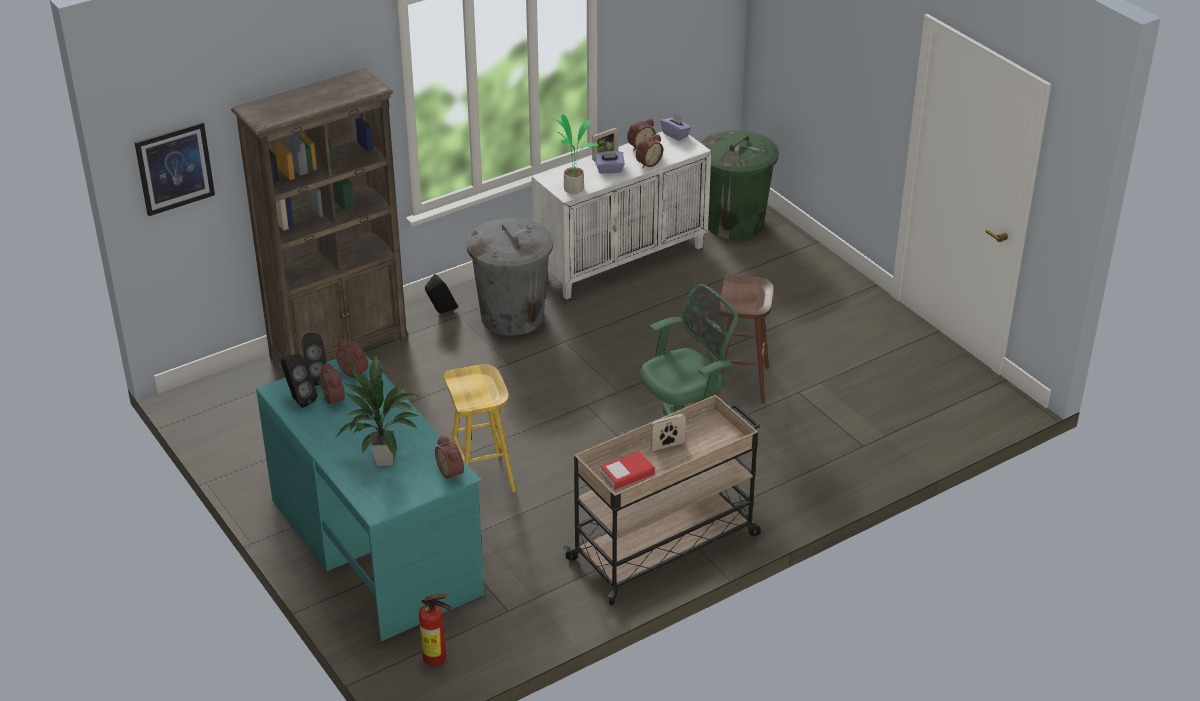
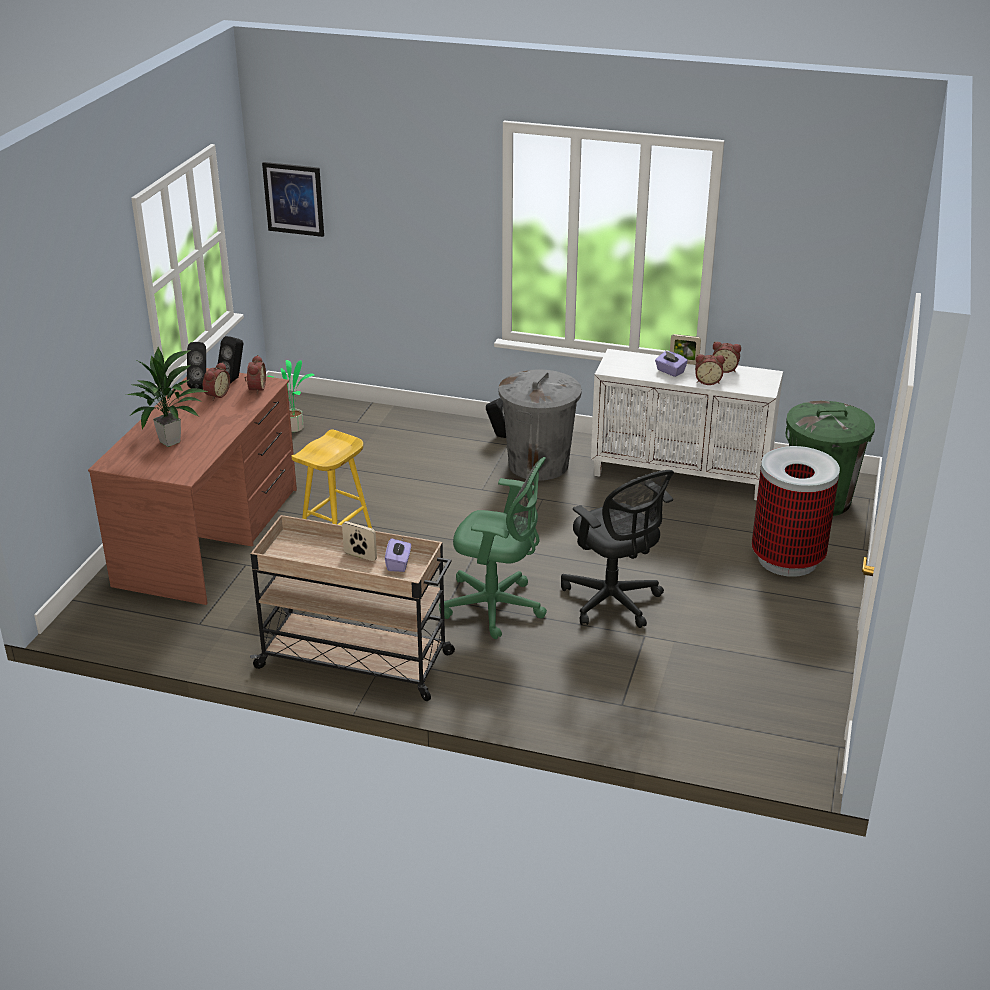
camera: 50 degrees right, 5 degrees down
(340, 348) = (403, 421): brown bookcase -> none
(376, 545) = (209, 536): turquoise desk -> brown desk
(438, 660) = (114, 619): fire extinguisher -> none
(452, 472) = (186, 471): alarm clock -> none
(573, 188) = (620, 369): potted plant -> potted plant (295, 427)
(627, 474) = (301, 554): book -> none
(675, 135) = (769, 375): purple tissue box -> purple tissue box (398, 564)
(742, 383) = (613, 602): brown stool -> black office chair
(787, 279) = (787, 559): none -> trash can

